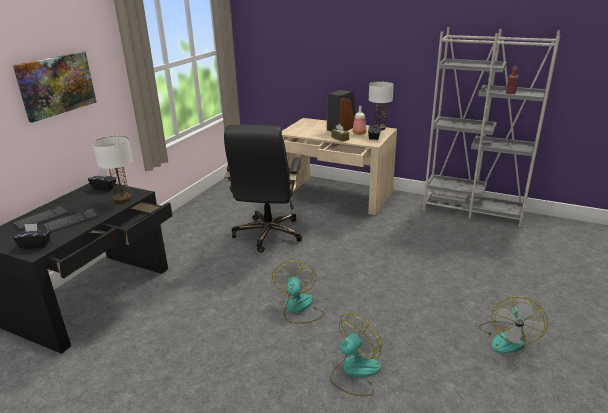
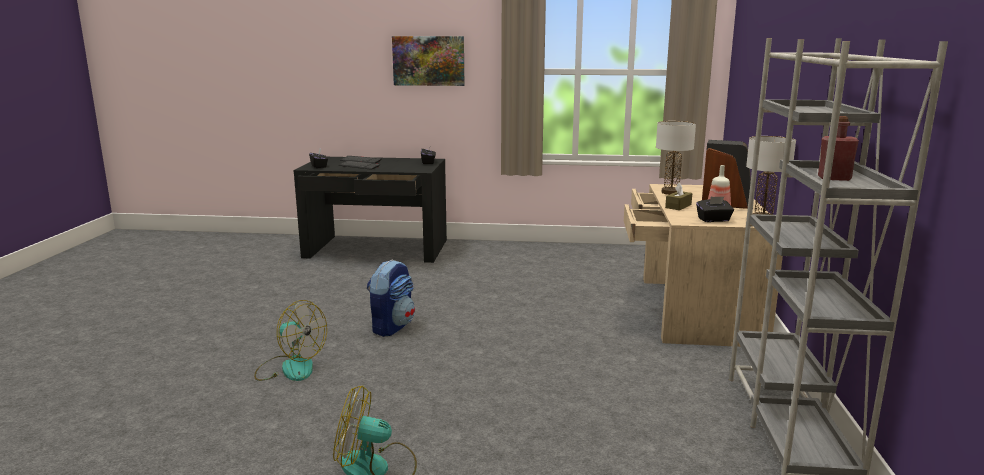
camera: 70 degrees right, 10 degrees down
(122, 199) = (407, 169): table lamp -> table lamp (671, 192)
(268, 232) = (542, 288): black office chair -> none
(299, 308) = (392, 327): fan -> backpack

